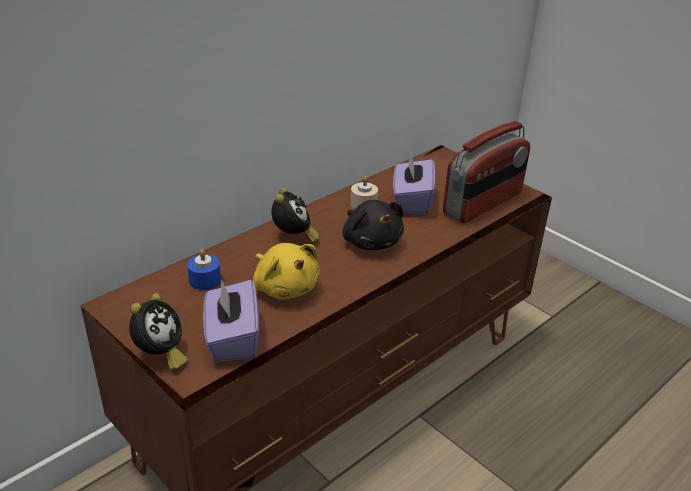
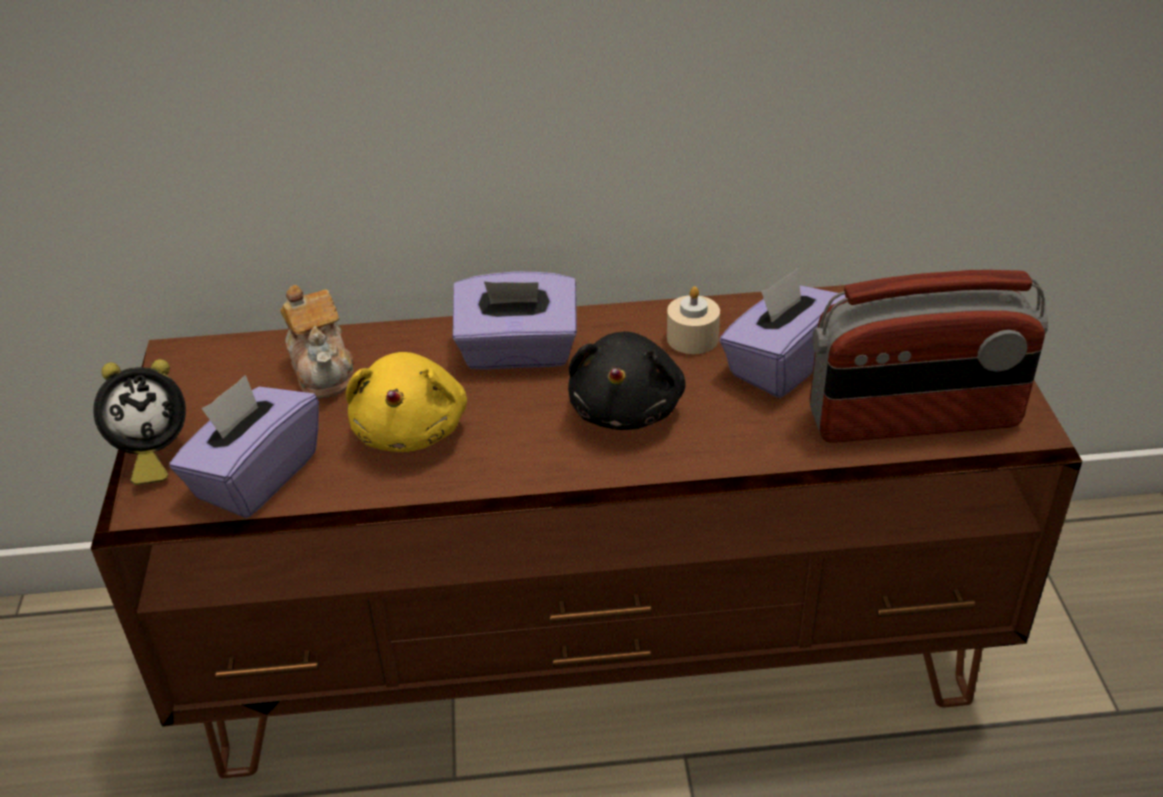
camera: 40 degrees right, 5 degrees up
(205, 280) = (323, 369): blue candle -> teapot
(294, 237) = (517, 352): alarm clock -> purple tissue box

